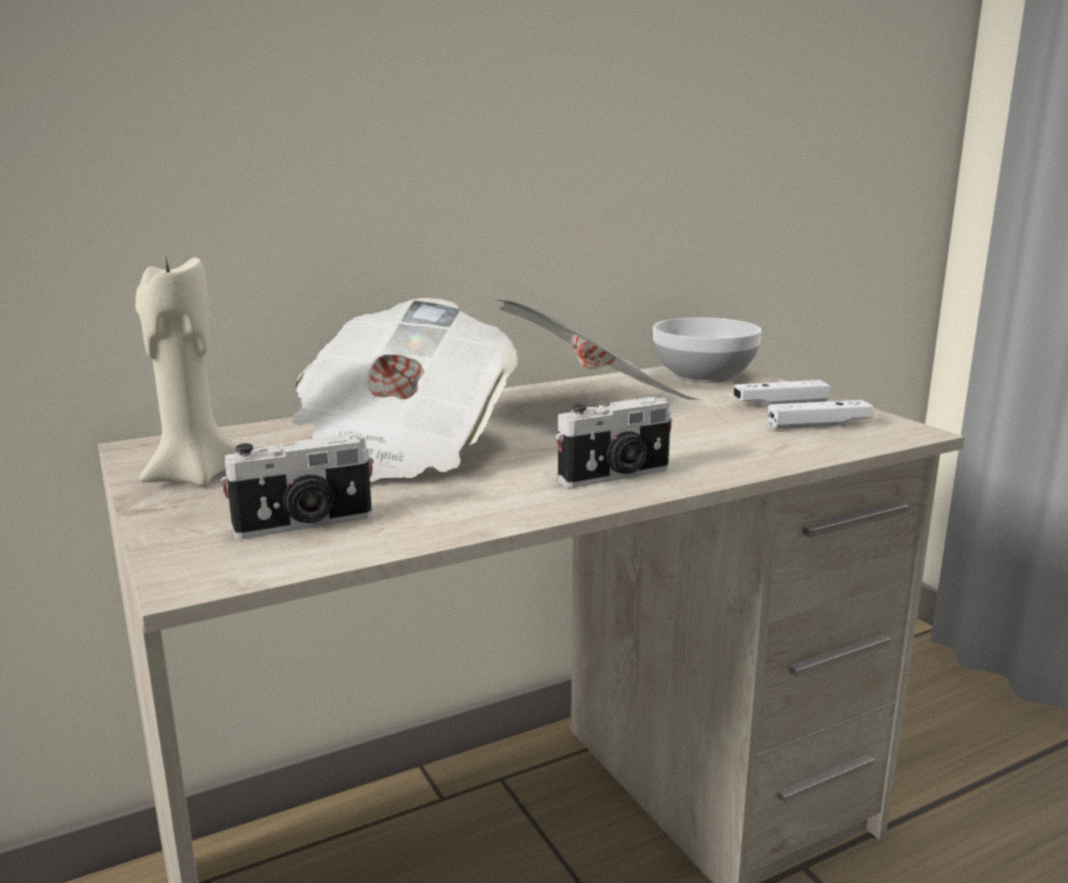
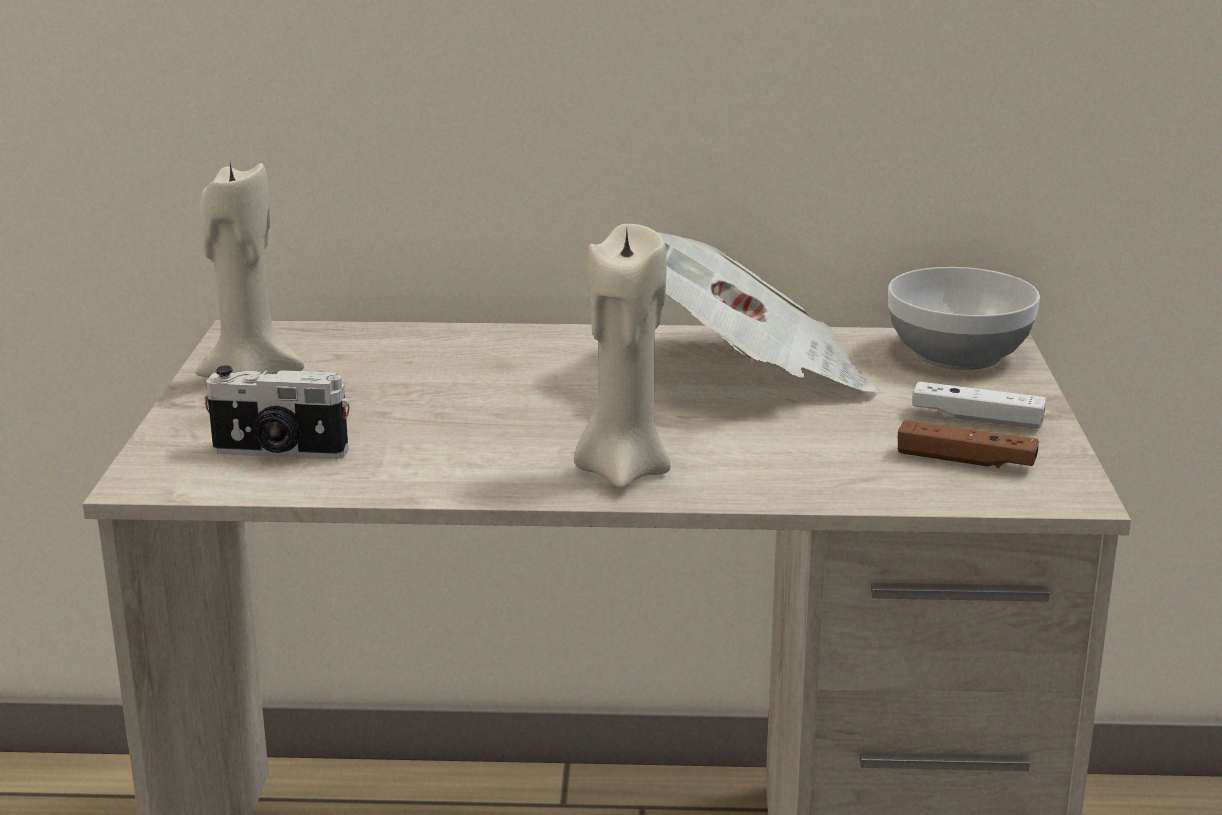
camera: 30 degrees right, 5 degrees up
(398, 450) = (459, 388): newspaper -> none
(616, 476) = (622, 471): camera -> beige candle
(818, 425) = (965, 460): white game controller -> brown game controller

